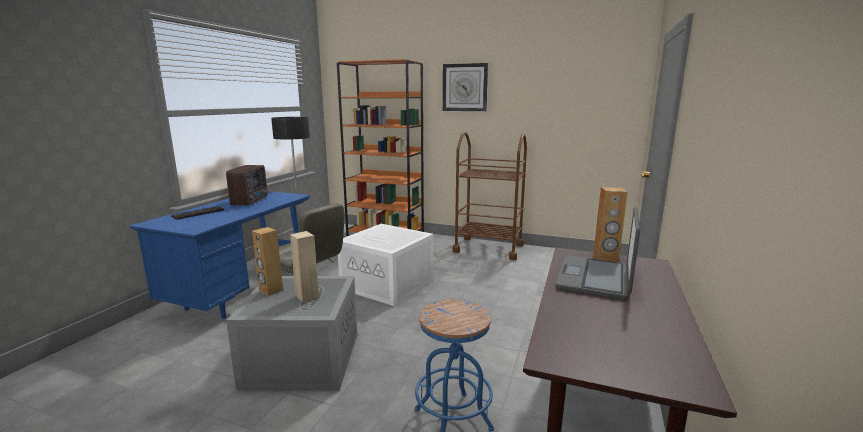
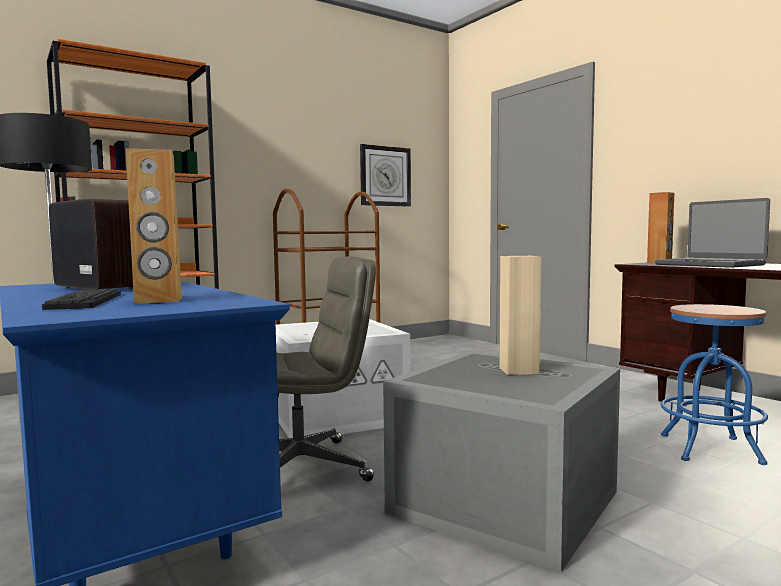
camera: 55 degrees left, 10 degrees down
(270, 290) = (463, 383): brown speaker -> brown speaker (158, 300)
(465, 87) = (258, 128): wall clock -> wall clock (385, 176)

